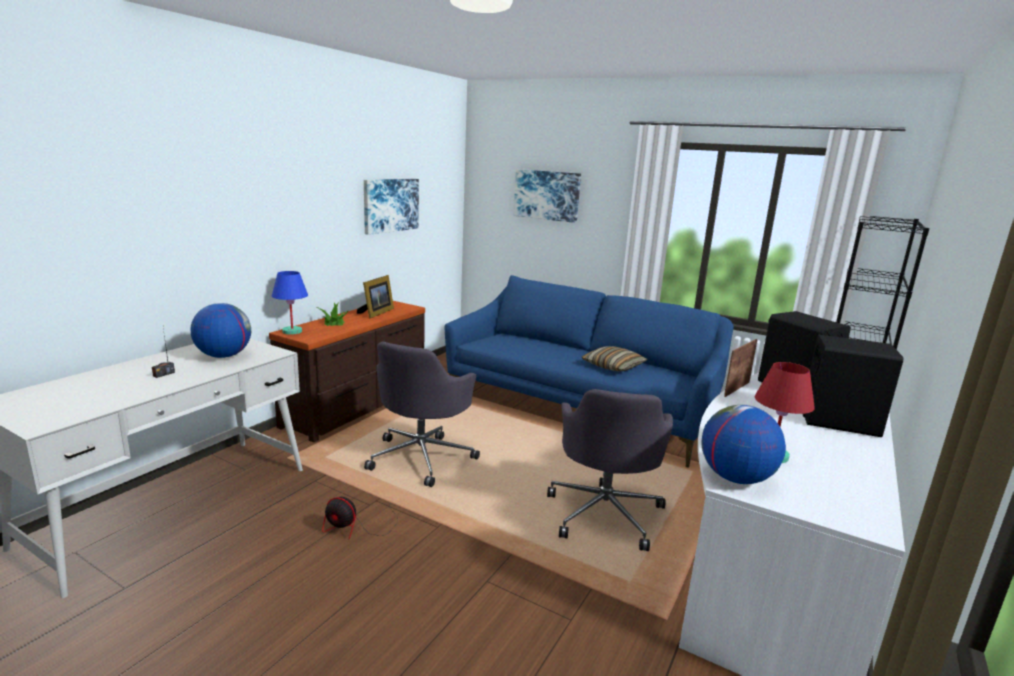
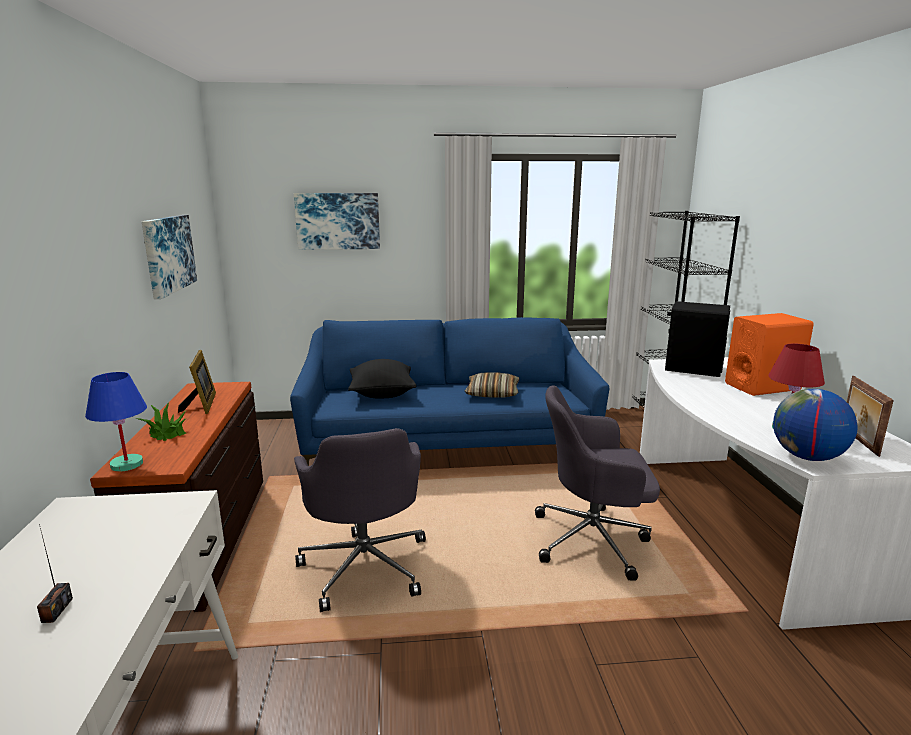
camera: 35 degrees left, 0 degrees up
(223, 356) = (110, 537): globe -> none
(358, 527) = (403, 687): fan -> none
(526, 344) = (382, 394): none -> black pillow
(605, 512) = (593, 540): grey office chair -> grey office chair turned 120 degrees clockwise
(736, 388) = (665, 381): picture frame -> picture frame (858, 440)
(840, 422) = (762, 386): black speaker -> orange speaker

